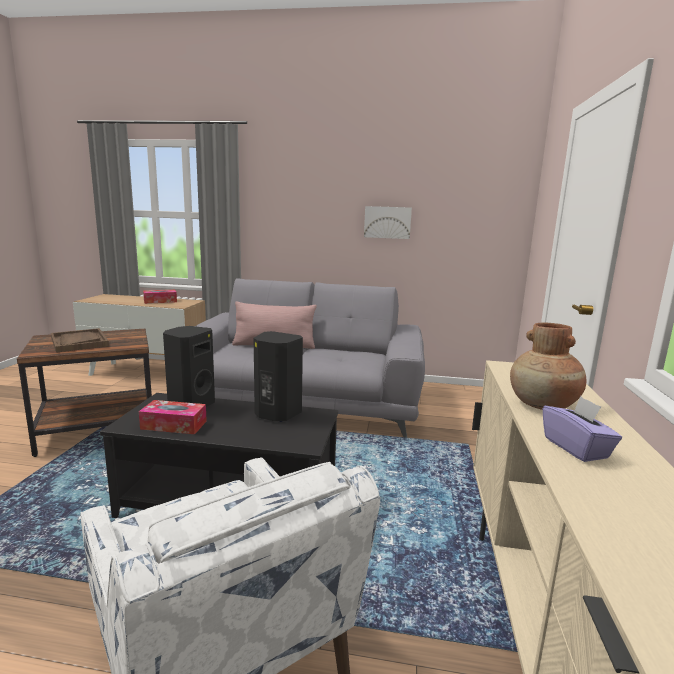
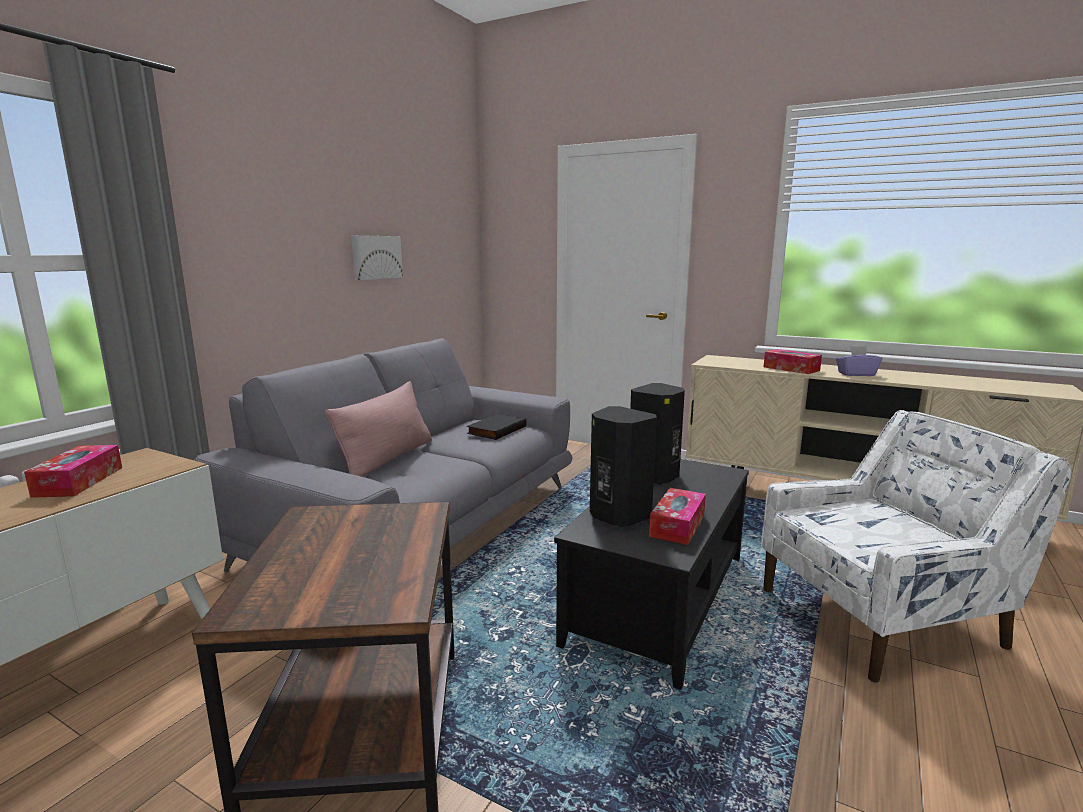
camera: 70 degrees left, 0 degrees up
(79, 342) = (344, 562): brown tray -> none
(355, 360) = (496, 429): none -> black book
(543, 405) = (791, 369): brown vase -> tissue box

